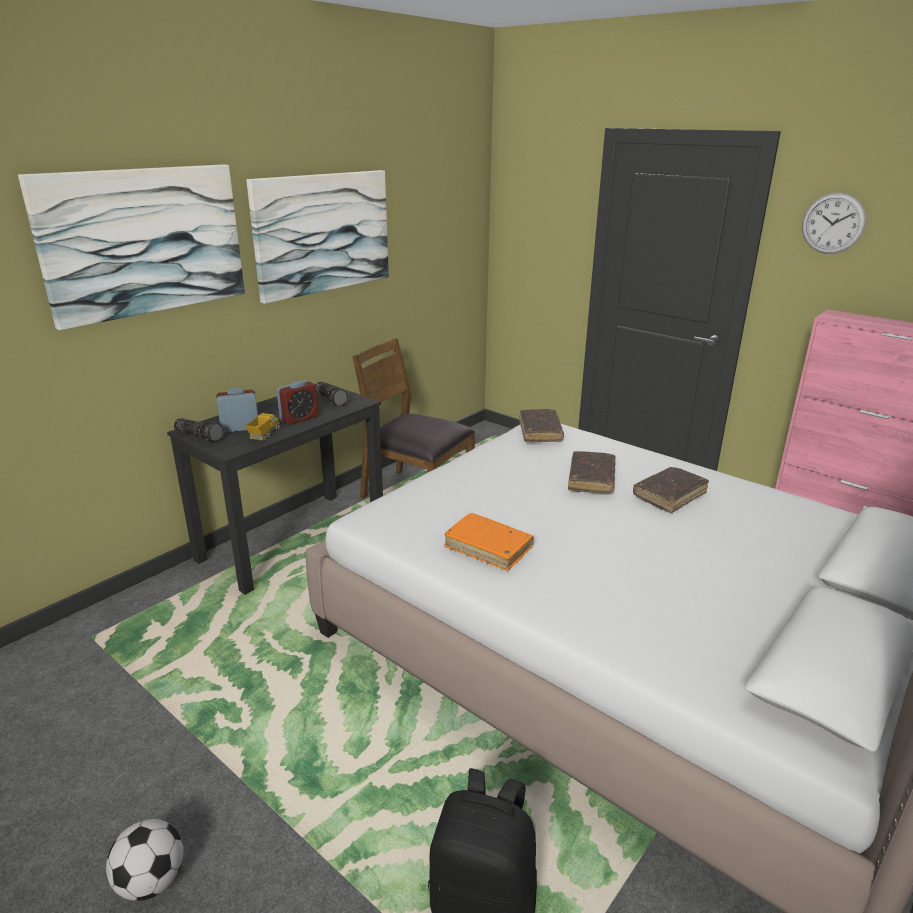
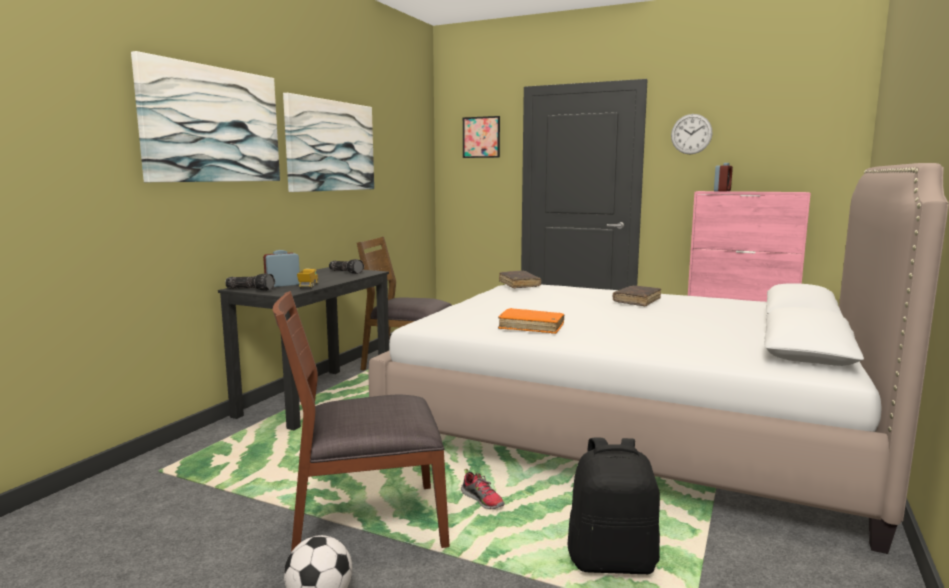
camera: 15 degrees left, 15 degrees down
(249, 768) = (366, 523): none -> brown chair
(299, 418) = (329, 279): alarm clock -> alarm clock (722, 191)
(388, 757) = (483, 500): none -> shoe
(546, 195) = (481, 137): none -> picture
(591, 479) = (577, 298): brown book -> none

